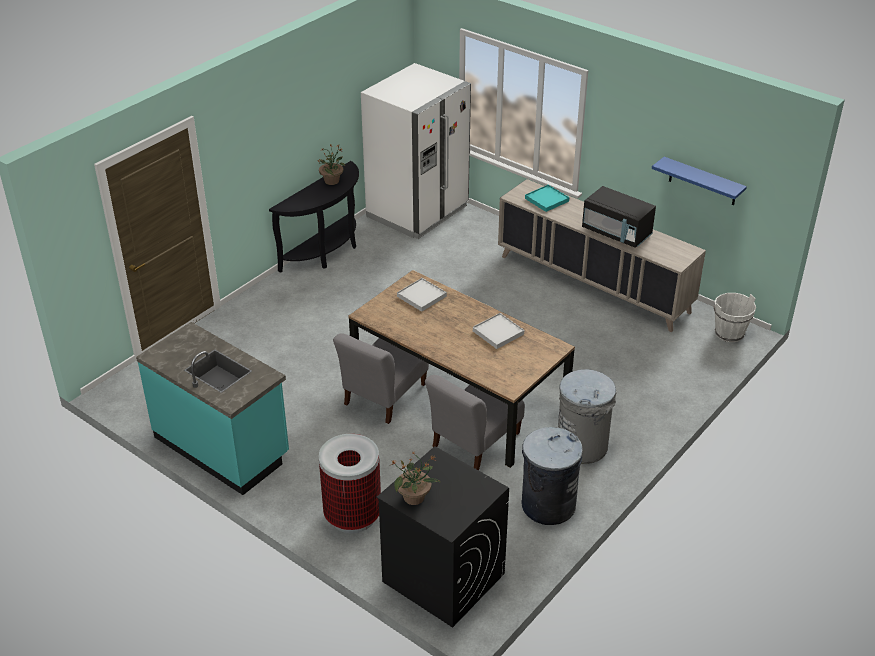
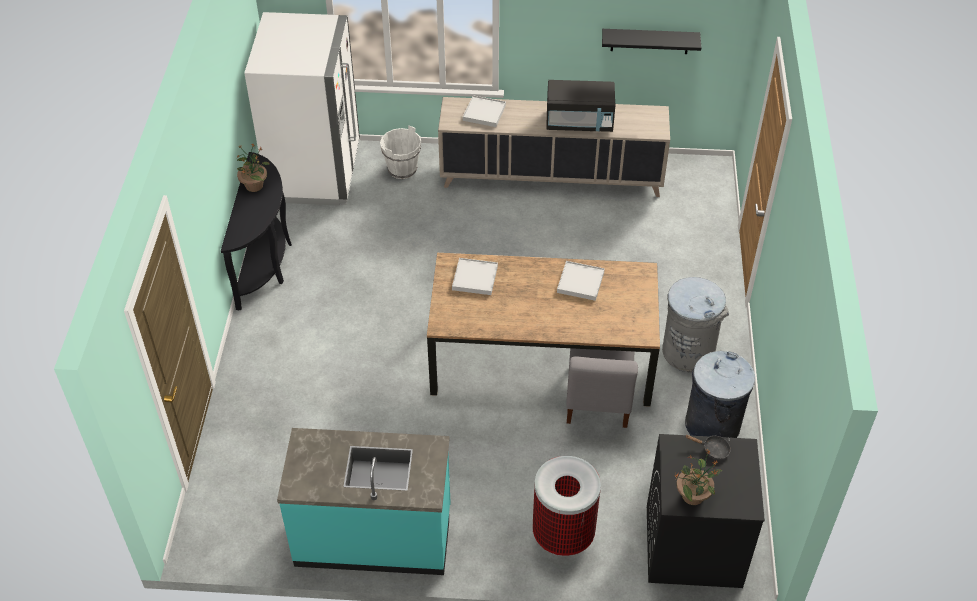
camera: 35 degrees left, 10 degrees up
(383, 397) = (475, 396): grey chair -> none
(465, 476) = (713, 449): none -> black frying pan
(547, 200) = (484, 113): turquoise tray -> white tray
(702, 182) = (649, 41): blue shelf -> black shelf
(729, 333) = (706, 175): white bucket -> white bucket (402, 169)

